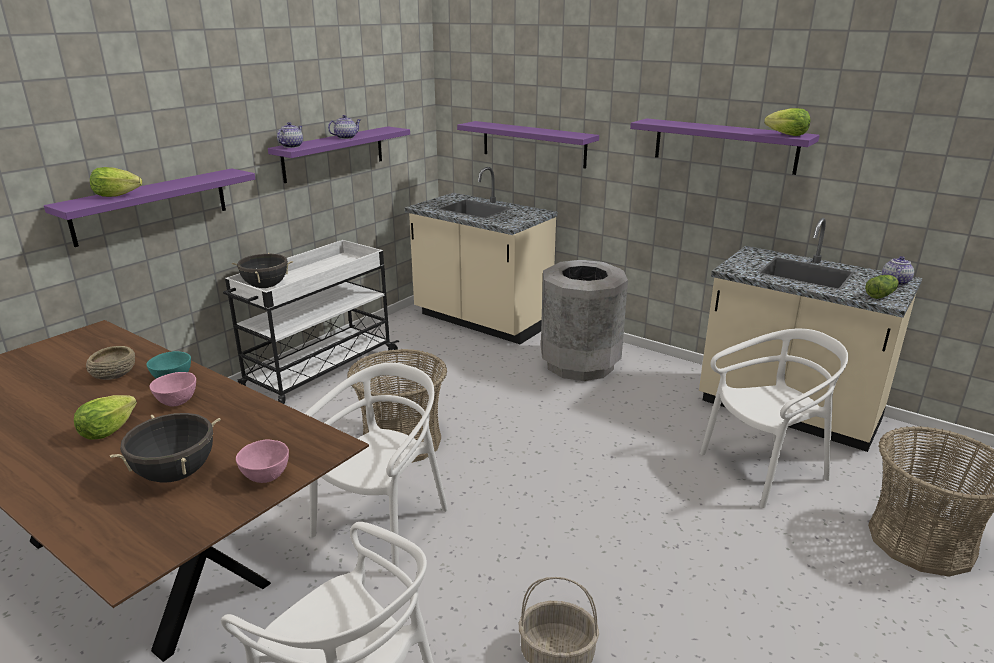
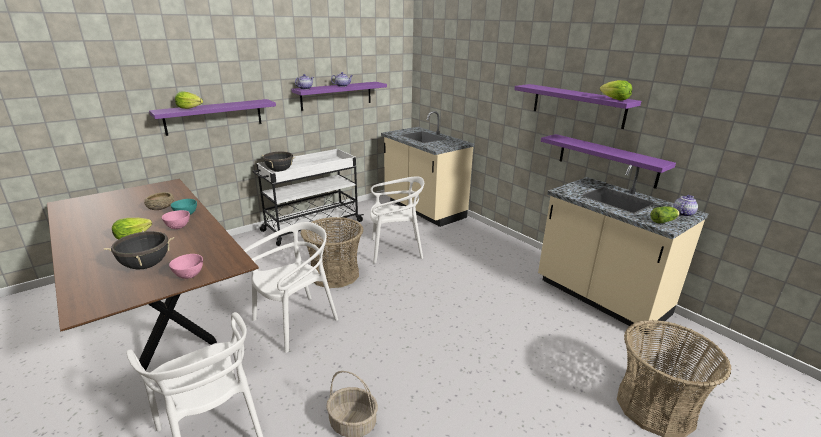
camera: 15 degrees right, 0 degrees up
(533, 144) = (463, 98): purple shelf -> purple shelf (607, 160)
(580, 364) = (471, 244): grey trash can -> none
(764, 470) = (561, 334): white chair -> white chair (395, 250)

